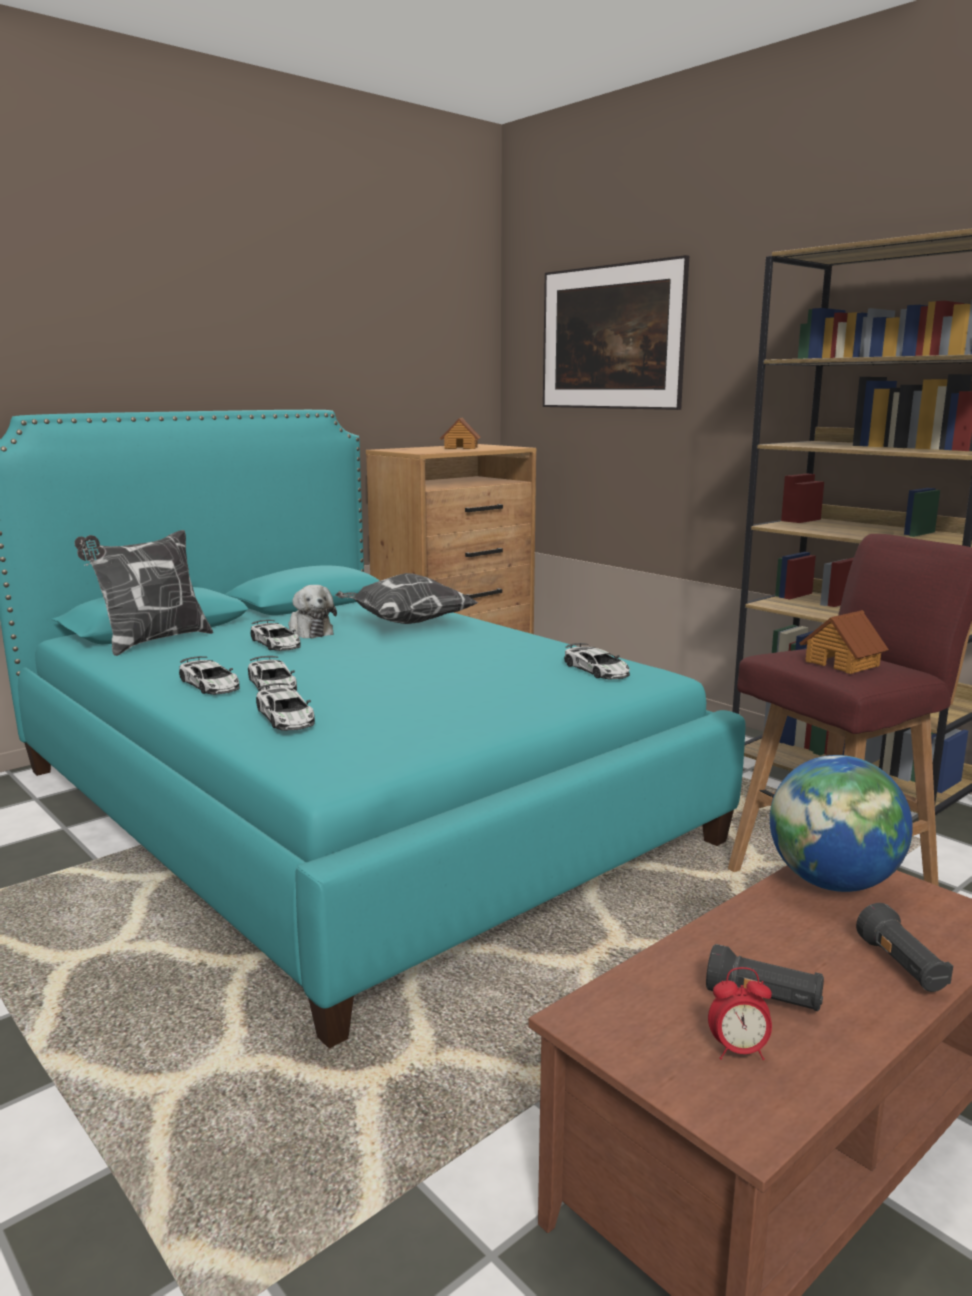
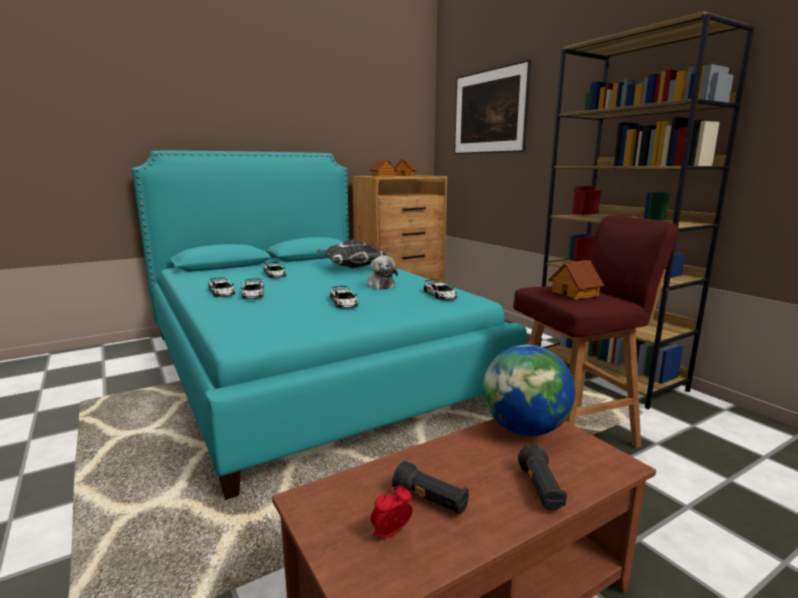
camera: 10 degrees right, 0 degrees up
(152, 642) = (213, 271): pillow -> none
(285, 717) = (243, 309): toy car -> toy car (344, 302)
(309, 631) = (298, 269): plush toy -> plush toy (380, 285)
(428, 451) = (383, 176): none -> toy house
(738, 1051) = (391, 535): alarm clock -> alarm clock turned 135 degrees clockwise

